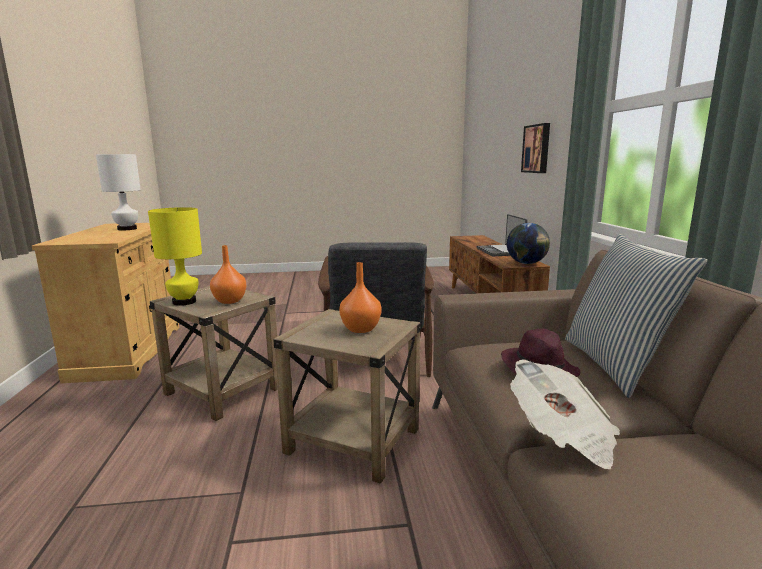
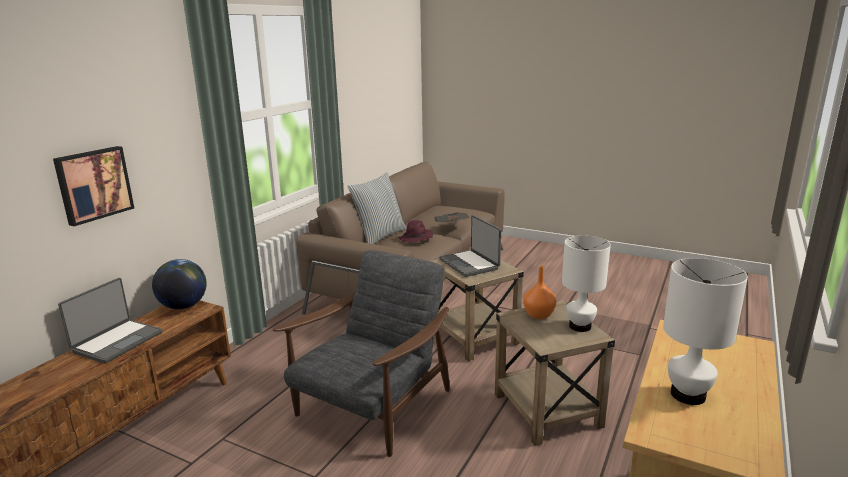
camera: 145 degrees left, 5 degrees up
(183, 302) = (580, 326): yellow table lamp -> white table lamp
(360, 329) = (470, 264): orange vase -> laptop

